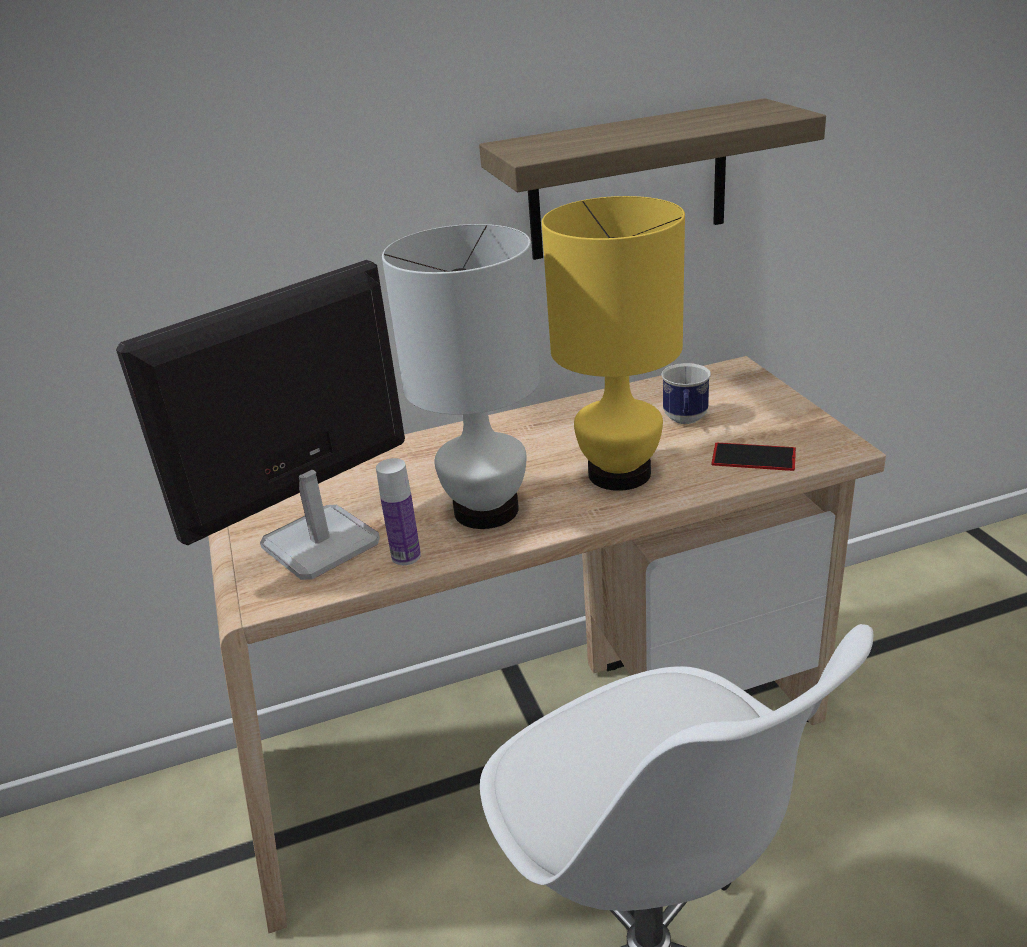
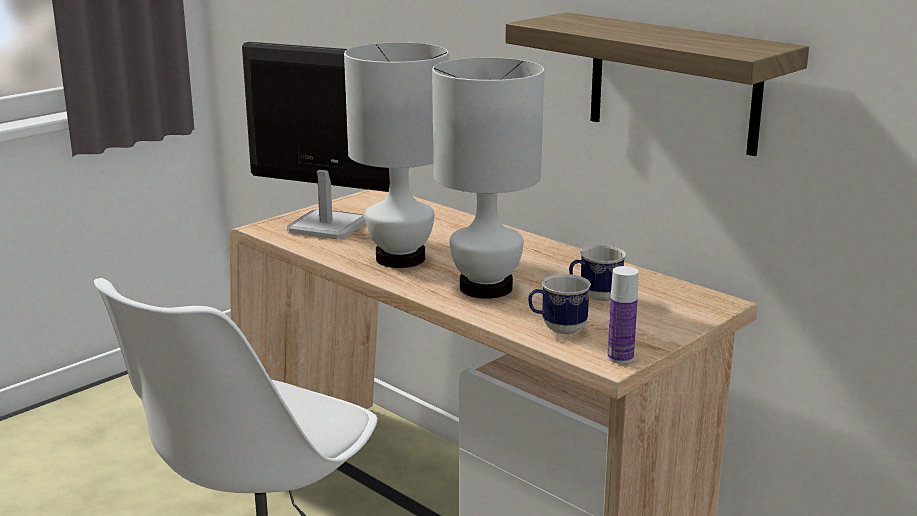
camera: 60 degrees right, 10 degrees down
(406, 556) = (330, 249): bottle -> bottle (620, 358)
(620, 473) = (487, 288): yellow table lamp -> white table lamp
(753, 457) = (557, 329): phone -> mug

